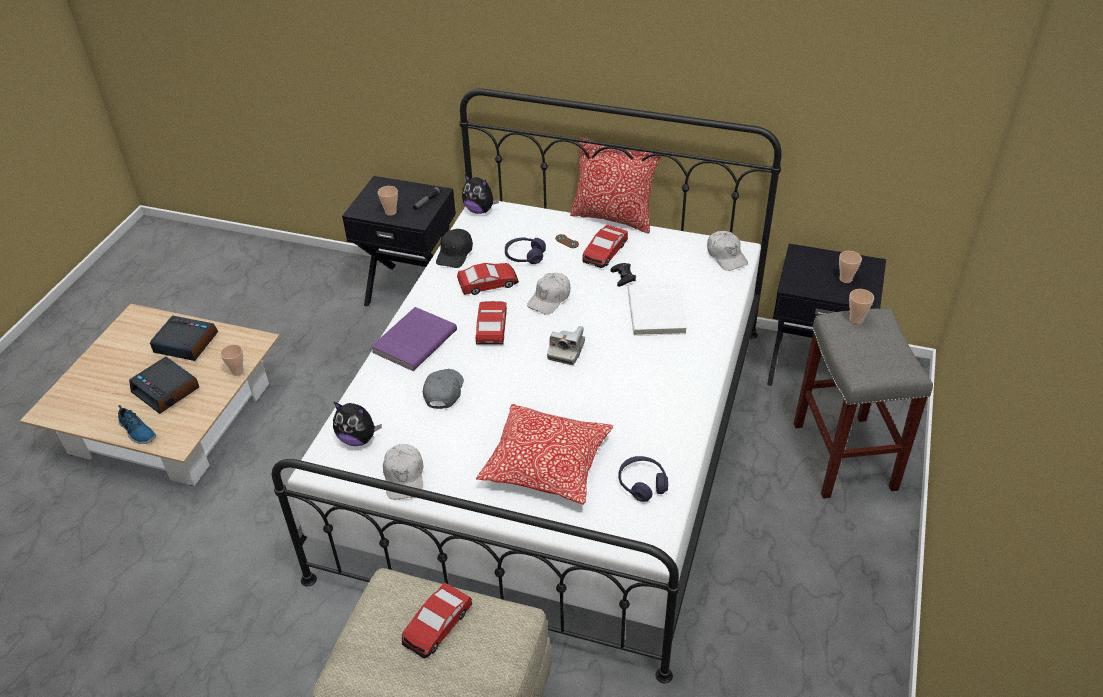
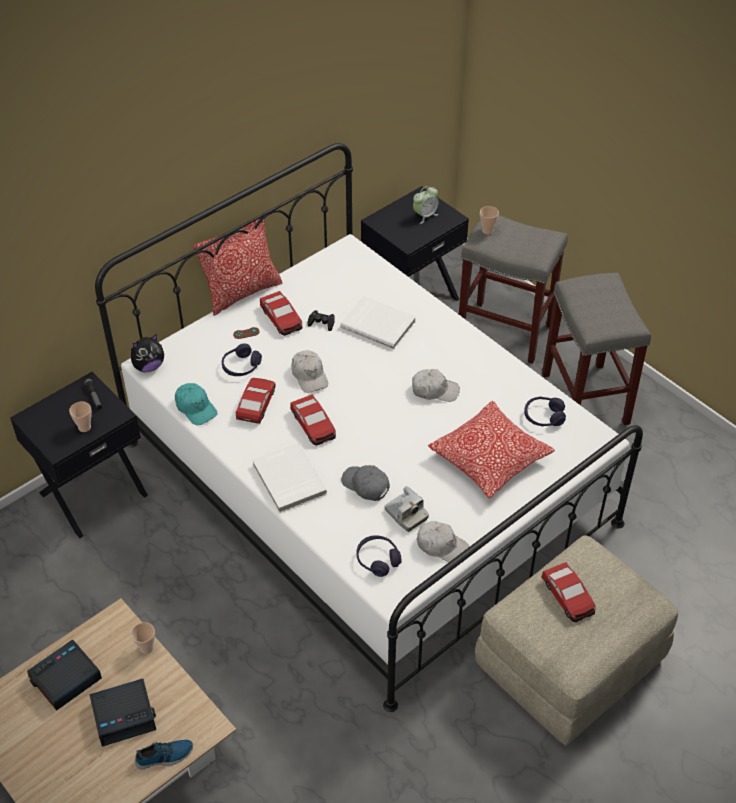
camera: 60 degrees left, 5 degrees up
(358, 438) = (378, 560): plush toy -> purple headphones
(413, 341) = (287, 480): purple book -> white book
(455, 254) = (195, 408): black cap -> turquoise cap
(491, 327) = (313, 425): toy car -> toy car turned 150 degrees counterclockwise
(566, 351) = (379, 394): camera -> camera (406, 514)
(726, 256) = (349, 257): white cap -> white cap (434, 390)
(818, 568) = (586, 399): none -> grey stool
(845, 279) = (425, 215): cup -> alarm clock

